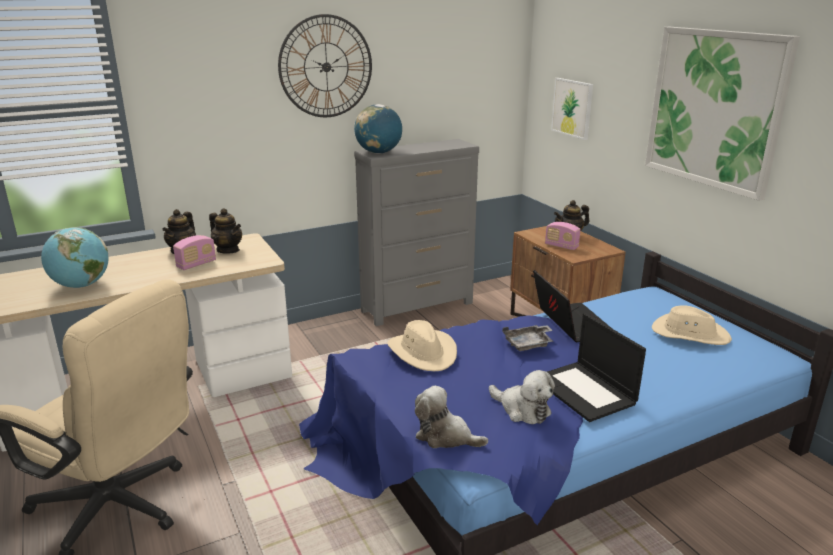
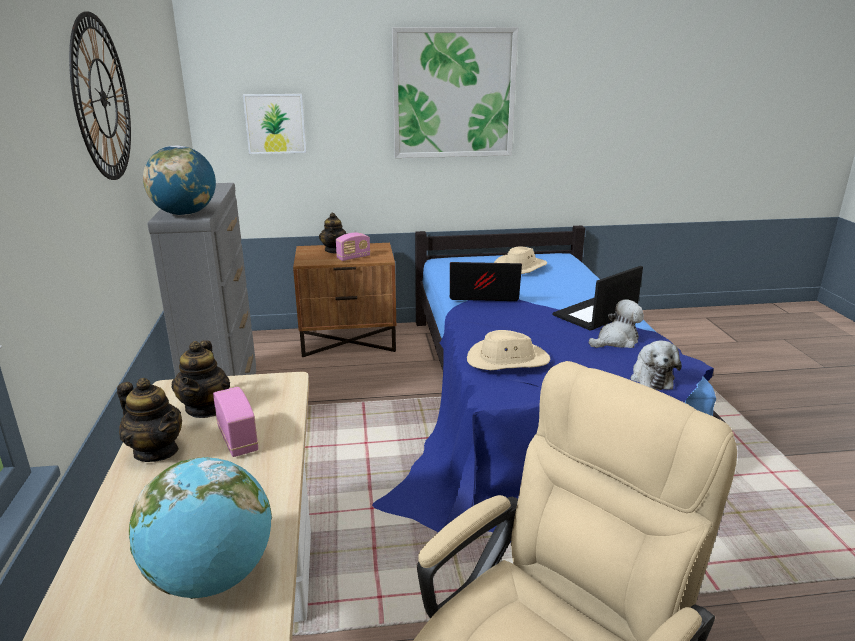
camera: 70 degrees left, 0 degrees up
(228, 250) = (205, 408): teapot -> teapot turned 120 degrees clockwise
(445, 436) = (651, 377): plush toy -> plush toy turned 45 degrees counterclockwise
(528, 344) = (511, 316): grey tray -> none
(585, 391) = (595, 315): laptop -> laptop turned 150 degrees clockwise

